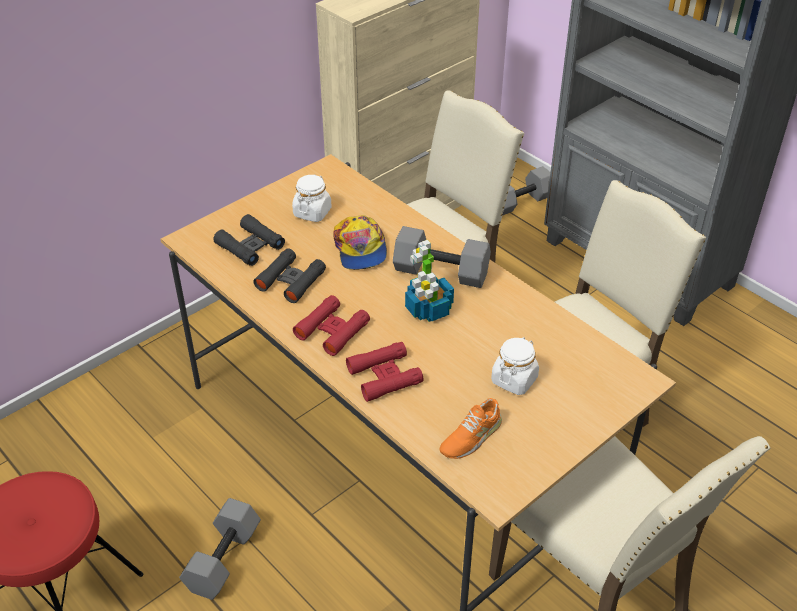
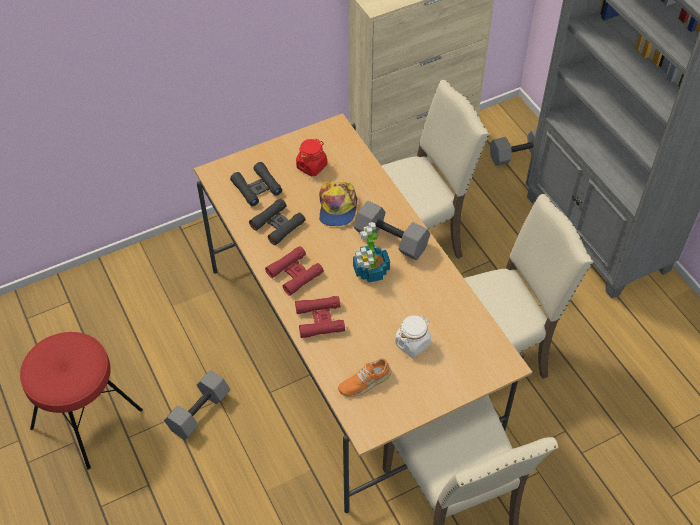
camera: 15 degrees right, 10 degrees up
(312, 212) = (312, 166): white jar -> red jar

